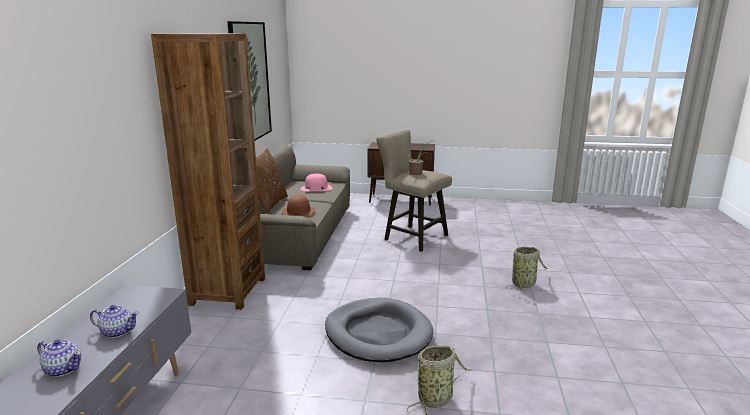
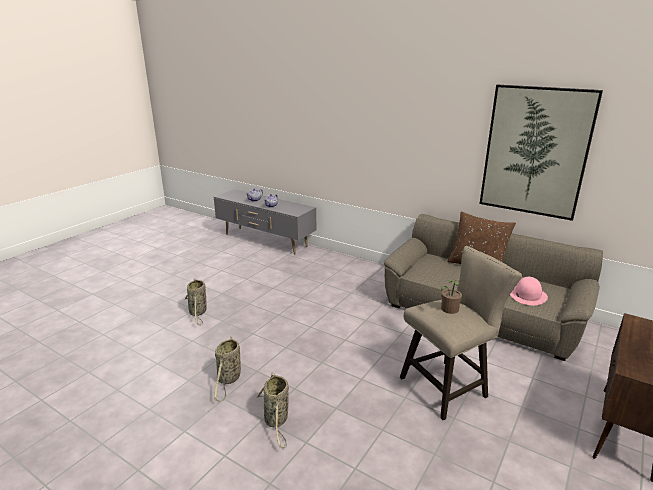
camera: 115 degrees right, 5 degrees up
(228, 291) = (375, 272): brown bookcase -> none
(298, 212) = (443, 274): brown hat -> none
(378, 333) = (275, 311): grey dog bed -> none
(516, 320) = (229, 379): none -> basket

